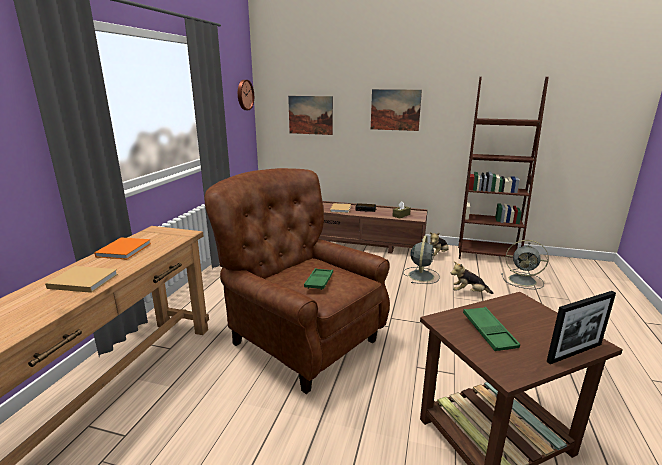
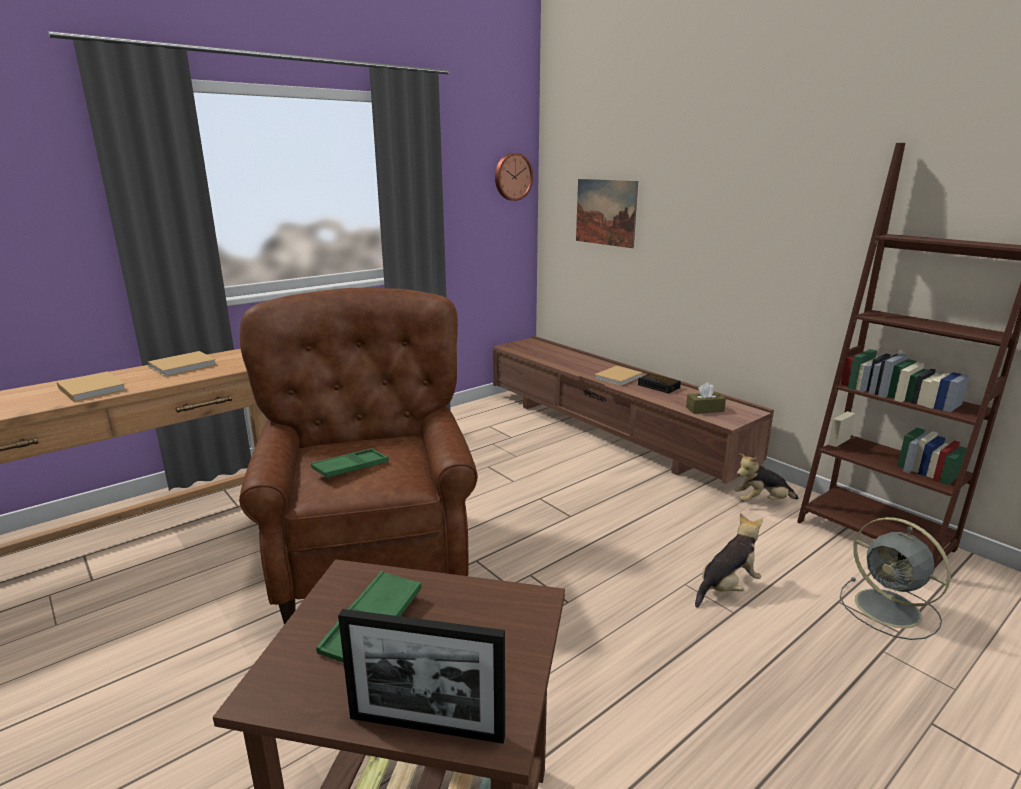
camera: 35 degrees right, 0 degrees up
(125, 249) = (185, 365): orange book -> beige book
(395, 110) = (733, 209): picture -> none
(421, 275) = (678, 527): grey fan -> none
(468, 293) = (727, 587): plush toy -> plush toy turned 105 degrees clockwise

